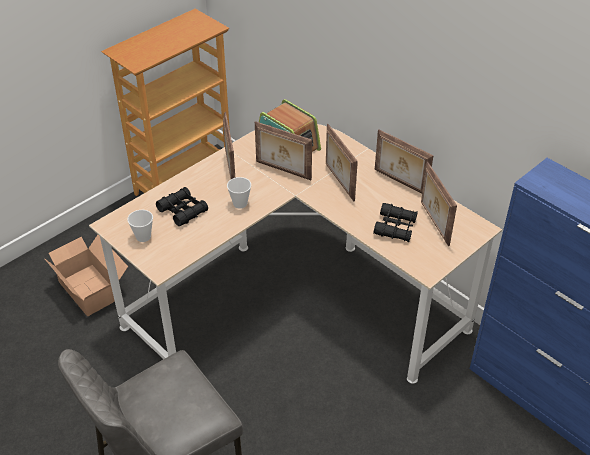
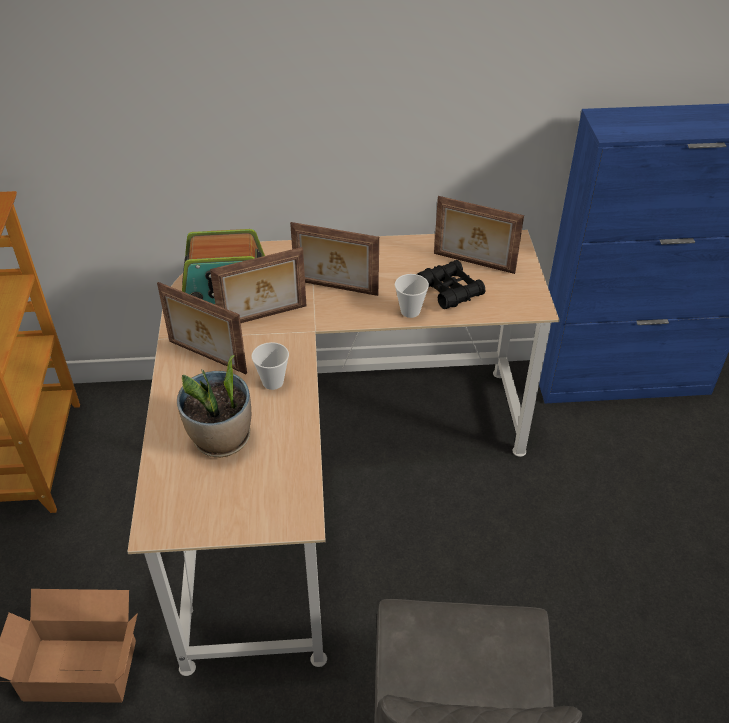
camera: 50 degrees left, 0 degrees up
(143, 237) = (222, 504): cup -> cup (410, 311)
(183, 211) = (221, 439): black binoculars -> potted plant
(399, 183) = (389, 250): picture frame -> none

